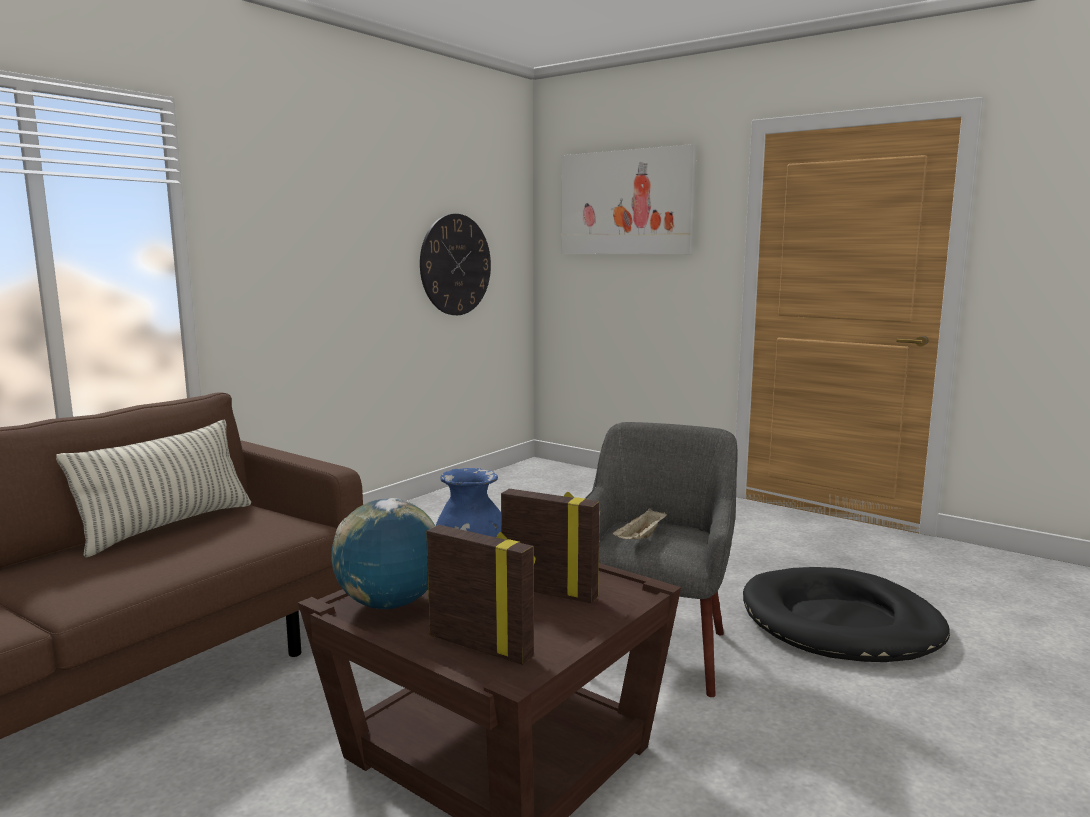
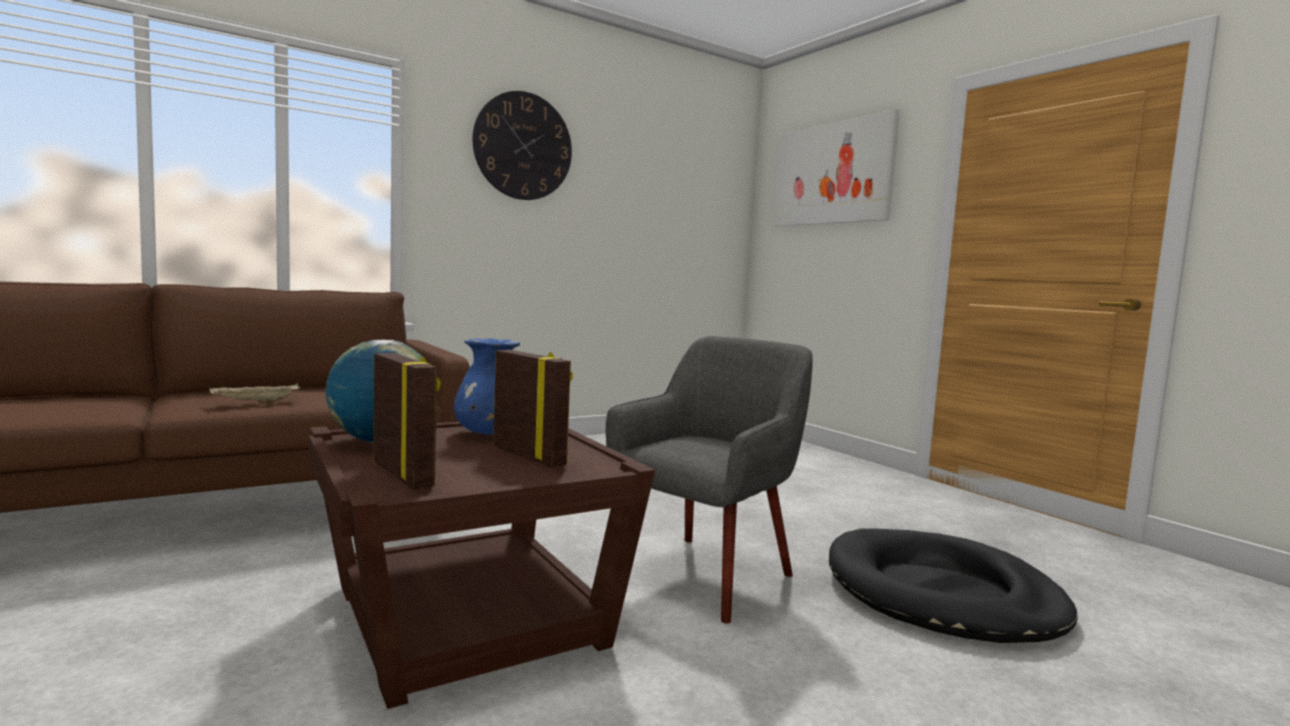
camera: 20 degrees right, 5 degrees down
(168, 526) = (318, 388): pillow -> none
(455, 265) = (664, 227): wall clock -> wall clock (523, 146)
(641, 539) = (687, 444): beige tray -> beige tray (255, 403)

